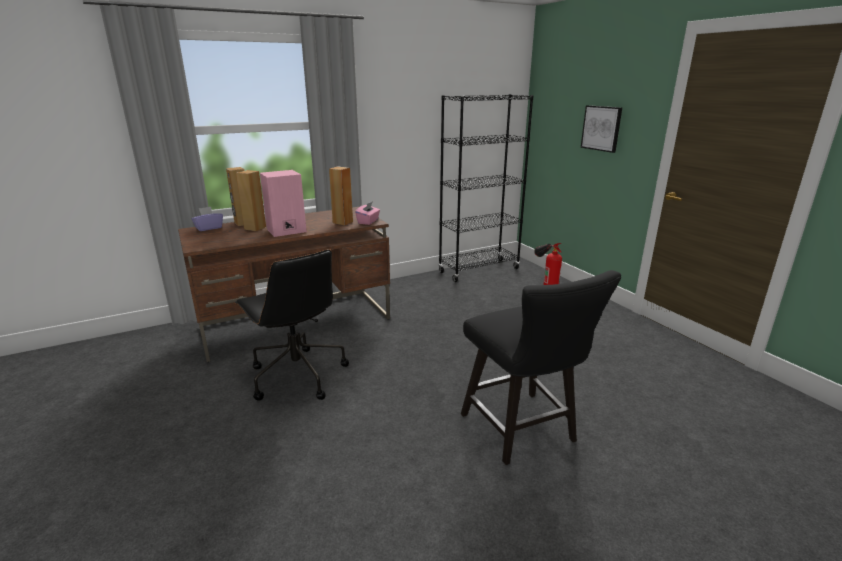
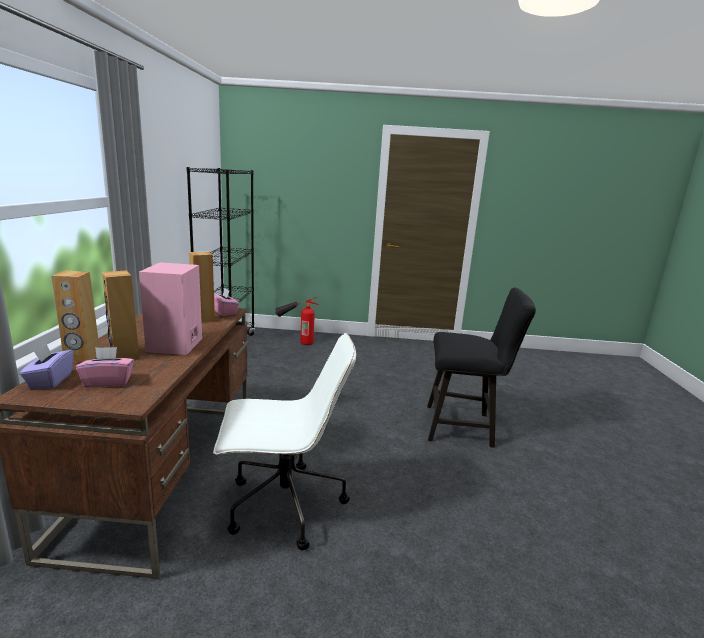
camera: 60 degrees left, 5 degrees down
(217, 236) = (108, 382): none -> pink tissue box
(297, 375) = (283, 505): black office chair -> white office chair
(601, 128) = (317, 199): picture -> none

